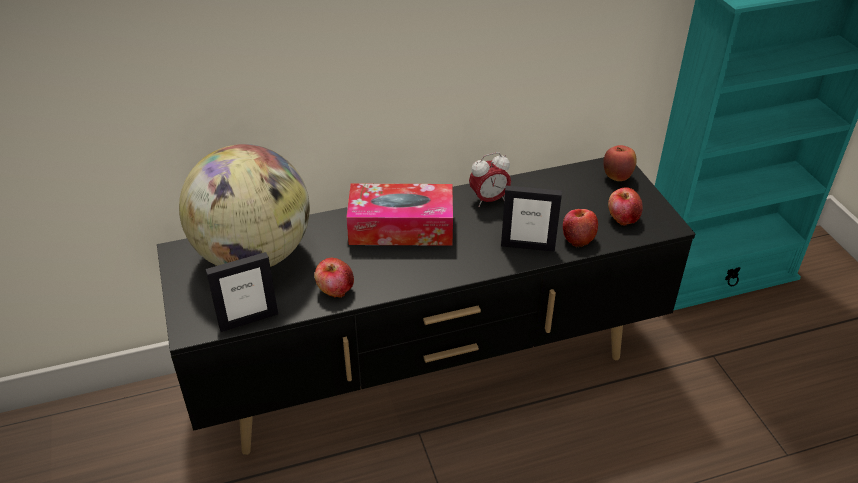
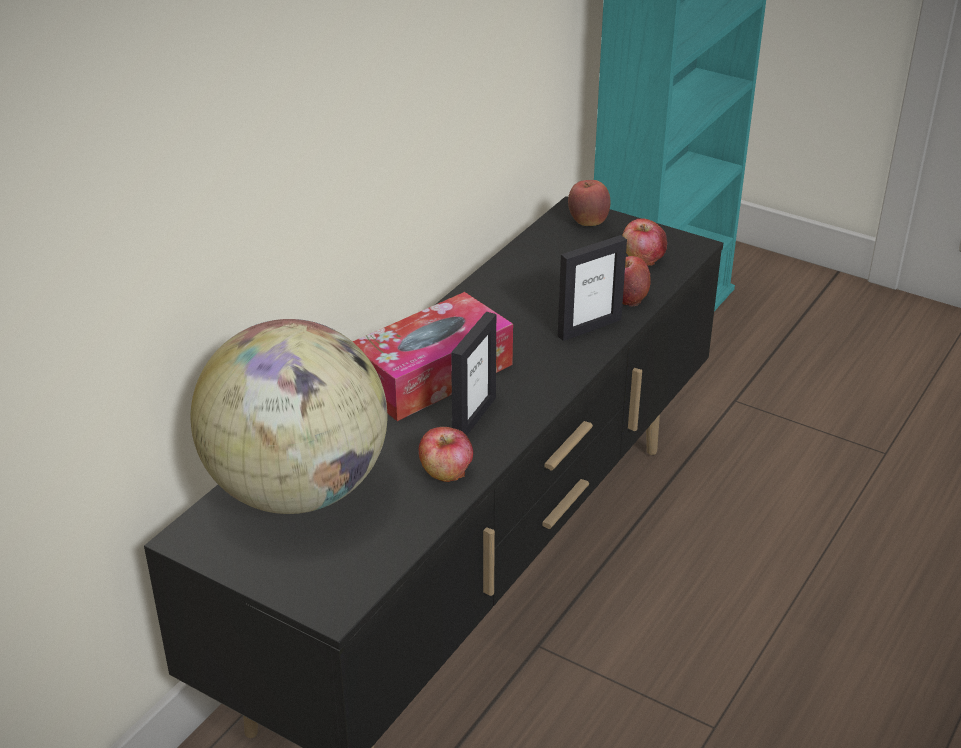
camera: 40 degrees left, 5 degrees down
(248, 320) = (390, 556): picture frame -> picture frame (473, 417)
(489, 200) = (489, 302): alarm clock -> none

